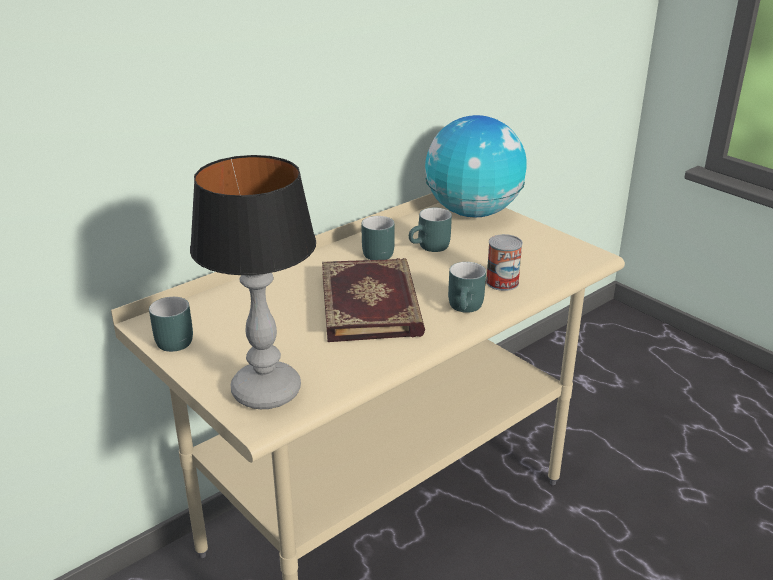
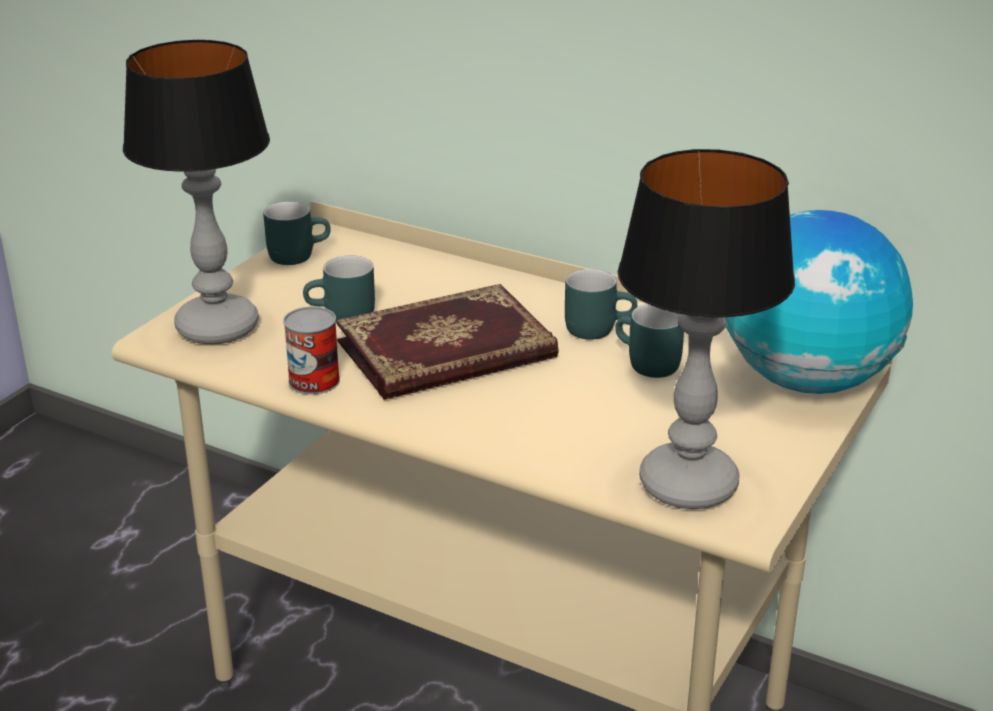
camera: 70 degrees right, 0 degrees up
(467, 308) = (482, 423): turquoise mug -> turquoise mug (342, 317)
(502, 282) = (581, 441): can -> can (314, 381)
(559, 263) = (688, 486): none -> table lamp

